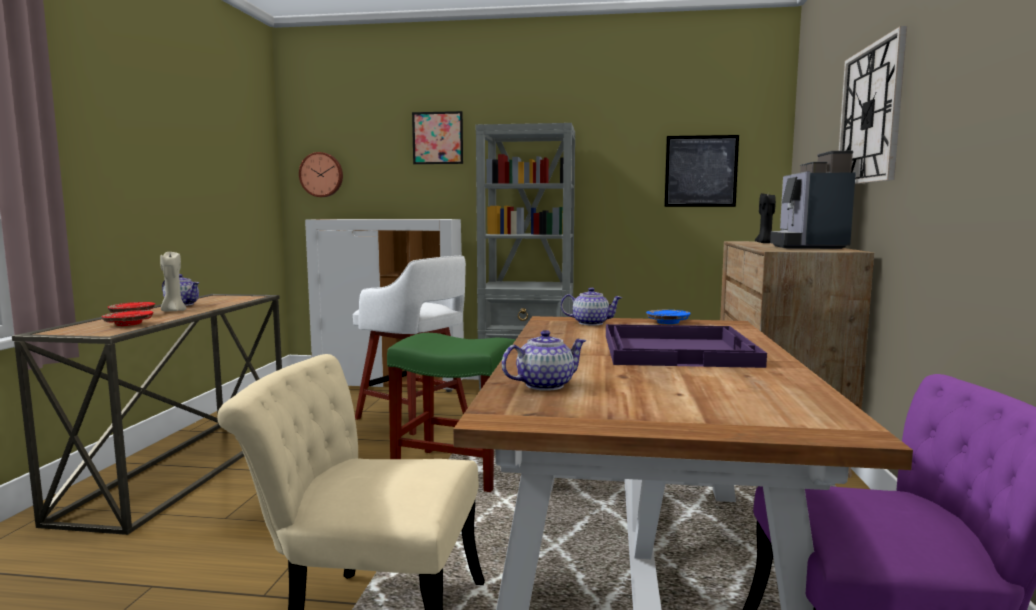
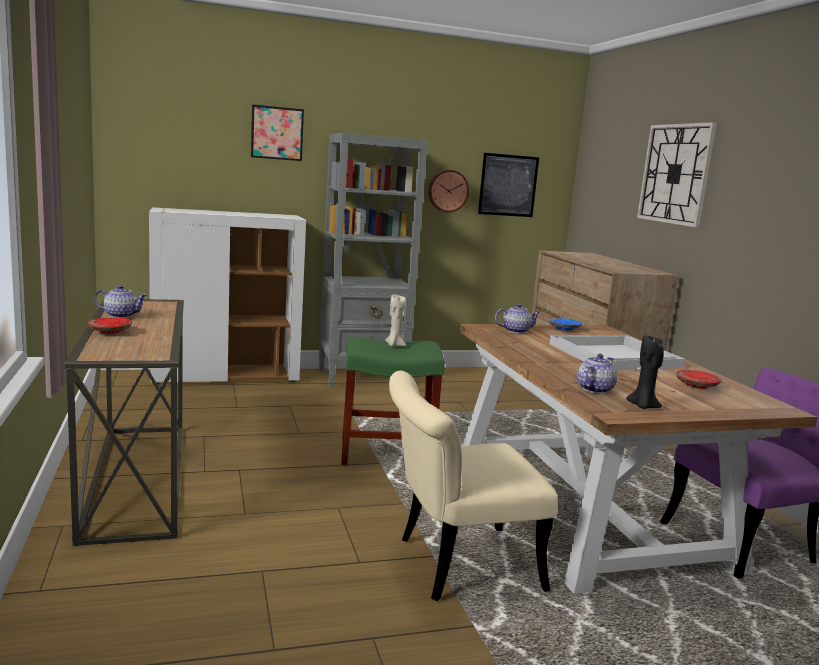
camera: 25 degrees left, 5 degrees up
(128, 324) = (141, 344): red plate -> red plate (697, 385)
(173, 311) = (135, 325): beige candle -> beige candle (394, 345)
(322, 175) = (146, 159): wall clock -> wall clock (447, 191)
(415, 417) = (292, 409): white stool -> none
(678, 349) = (614, 355): purple tray -> white tray
(764, 243) = (578, 256): black candle -> black candle (643, 406)
(807, 246) = (620, 264): coffee machine -> none

